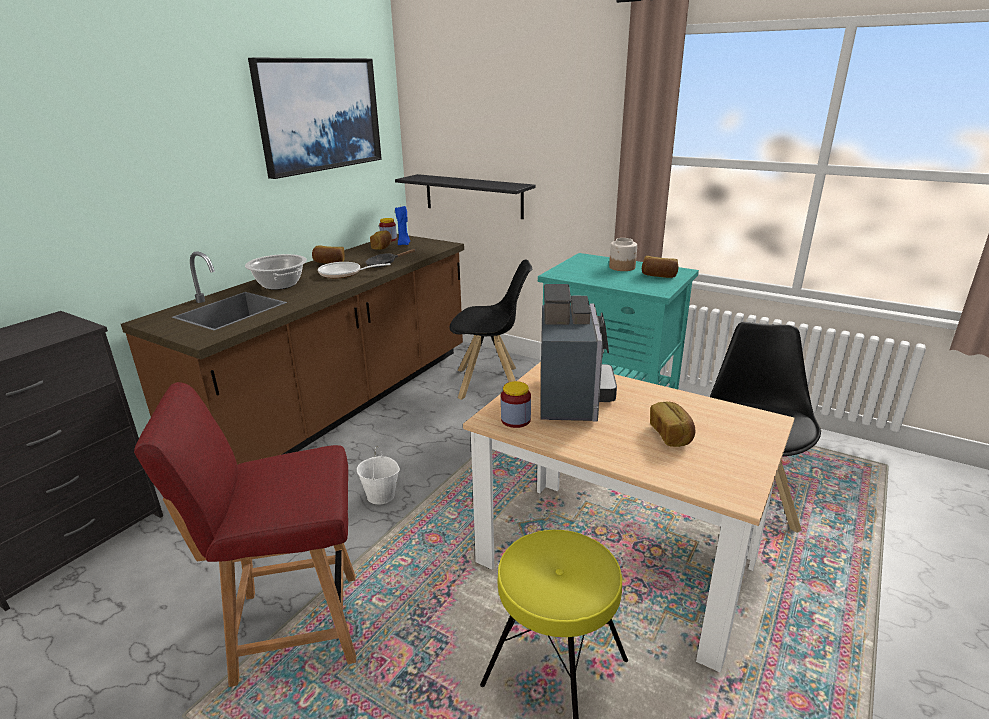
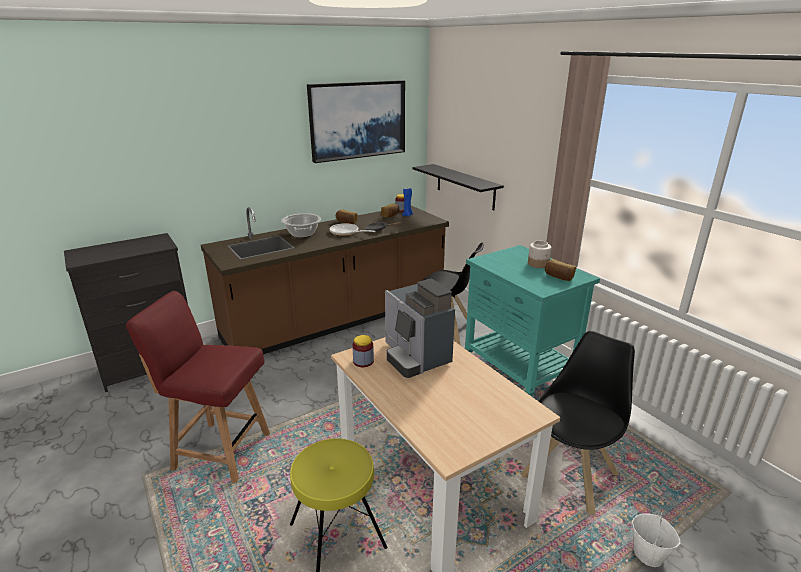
camera: 25 degrees right, 0 degrees up
(381, 496) = (318, 389): white bucket -> white bucket (648, 554)
(573, 397) = (415, 356): coffee machine -> coffee machine turned 120 degrees clockwise
(671, 435) = (452, 402): bread -> none

